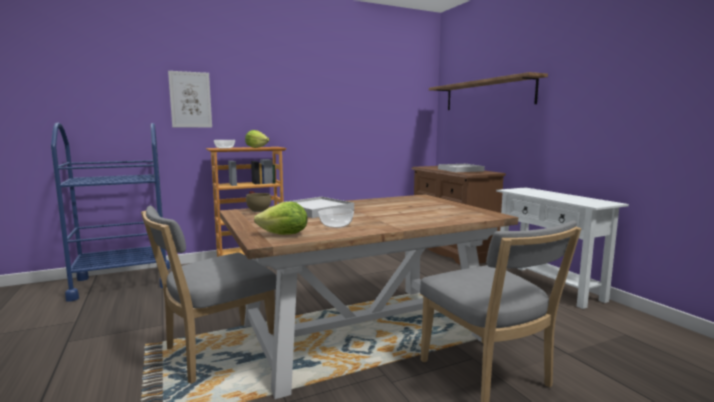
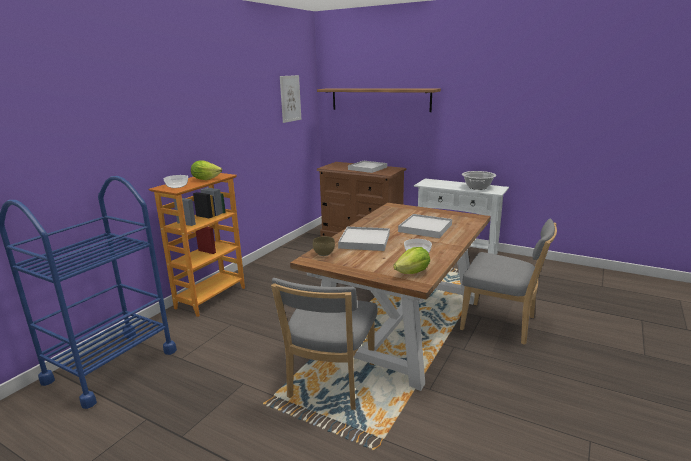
camera: 35 degrees left, 10 degrees up
(190, 100) = (122, 135): picture -> picture (290, 98)
(404, 213) = (425, 228): none -> white tray
(576, 199) = (477, 187): none -> cooking pot

